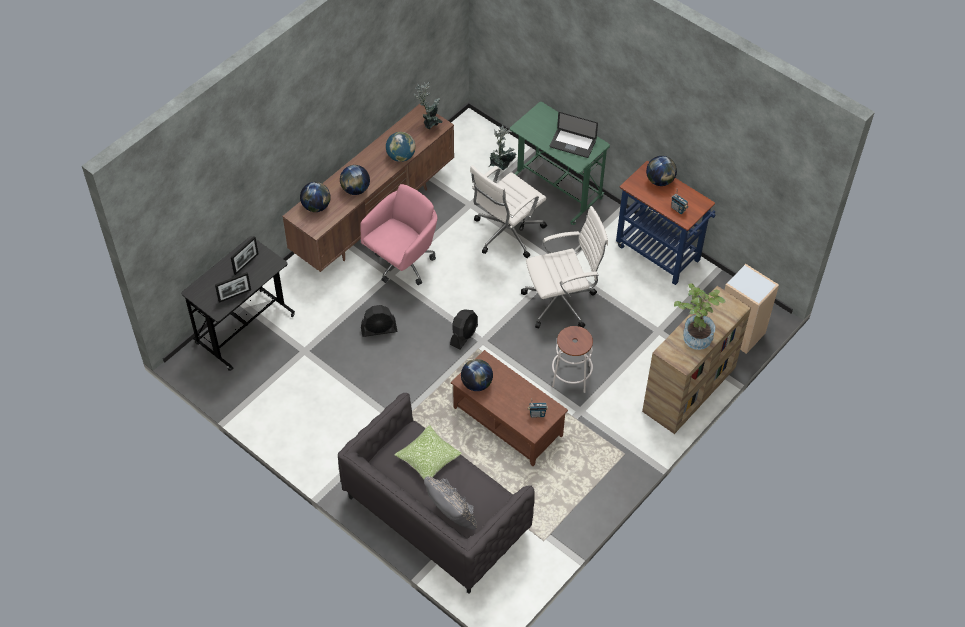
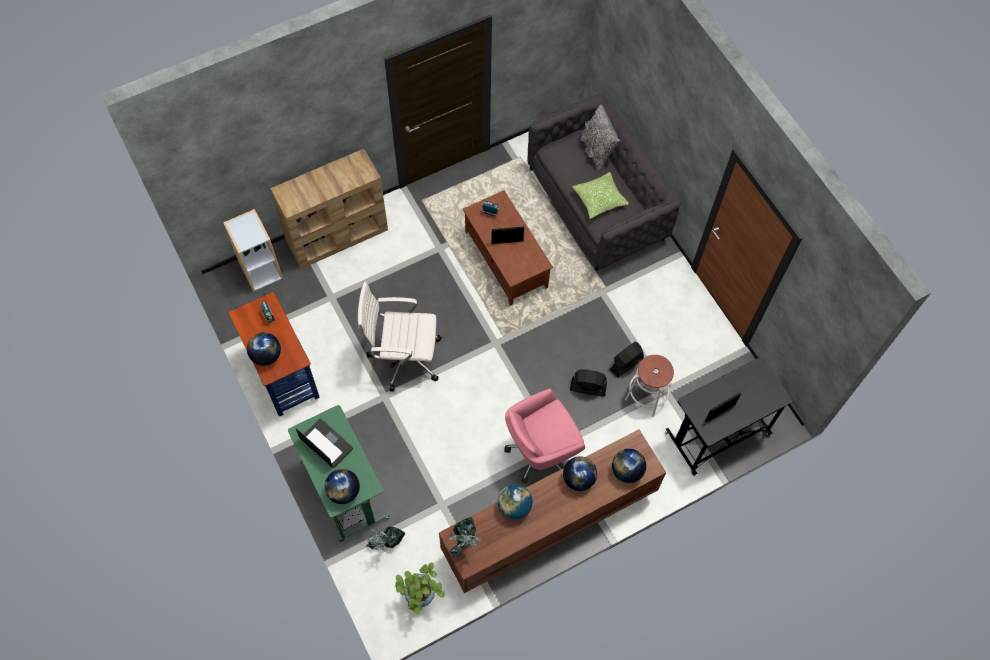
camera: 160 degrees left, 10 degrees up
(235, 295) = (739, 379): picture frame -> picture frame (507, 241)
(464, 335) = (510, 354): black fan -> black fan (626, 364)
(476, 384) = (530, 257): globe -> globe (344, 491)
(506, 233) = (420, 454): white office chair -> none
(571, 376) = (431, 281): white stool -> white stool (647, 395)
(694, 334) = (335, 180): potted plant -> potted plant (421, 598)

